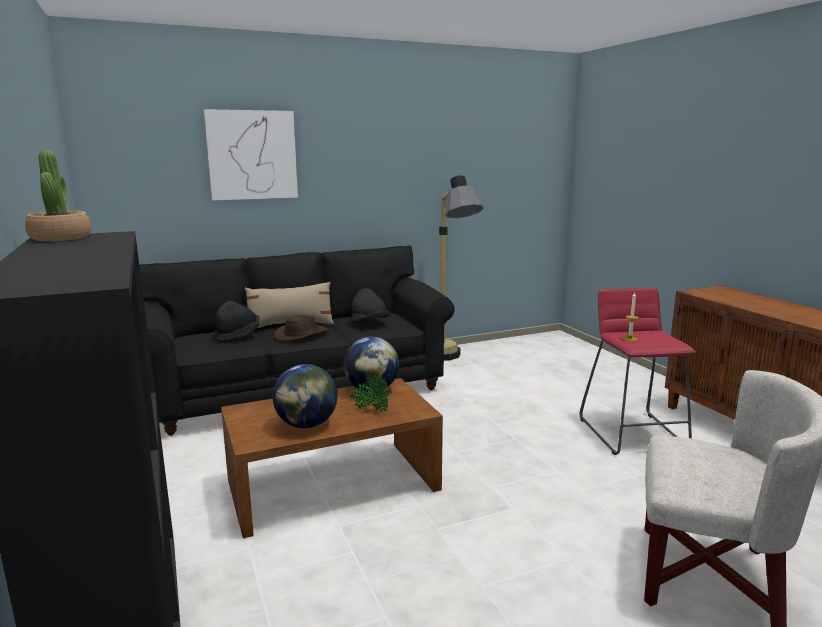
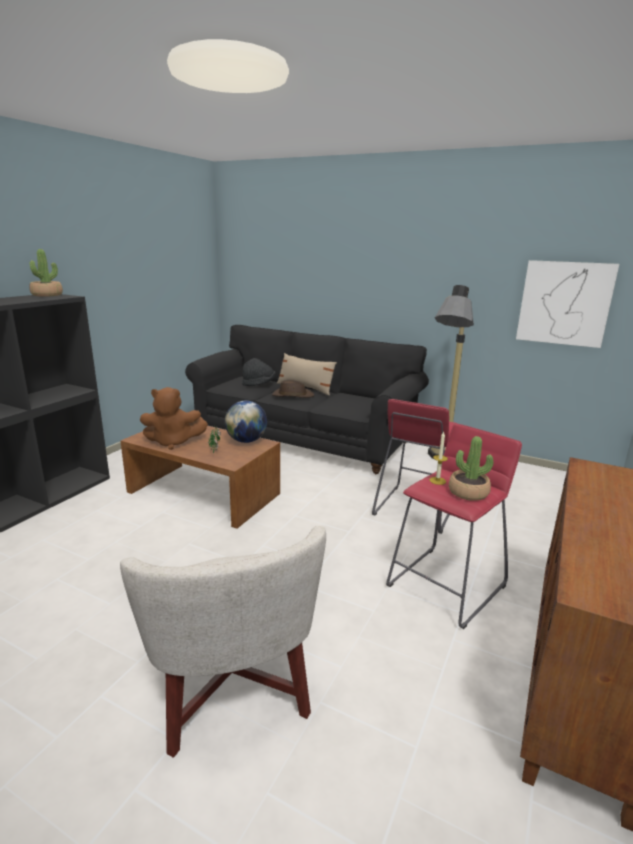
camera: 50 degrees right, 5 degrees up
(252, 155) = (317, 255): picture -> picture (564, 303)
(306, 425) = (173, 442): globe -> brown plush toy
(369, 323) = (343, 402): black hat -> none
(513, 400) = (415, 509): none -> red stool
(658, 337) = (468, 492): none -> potted plant

